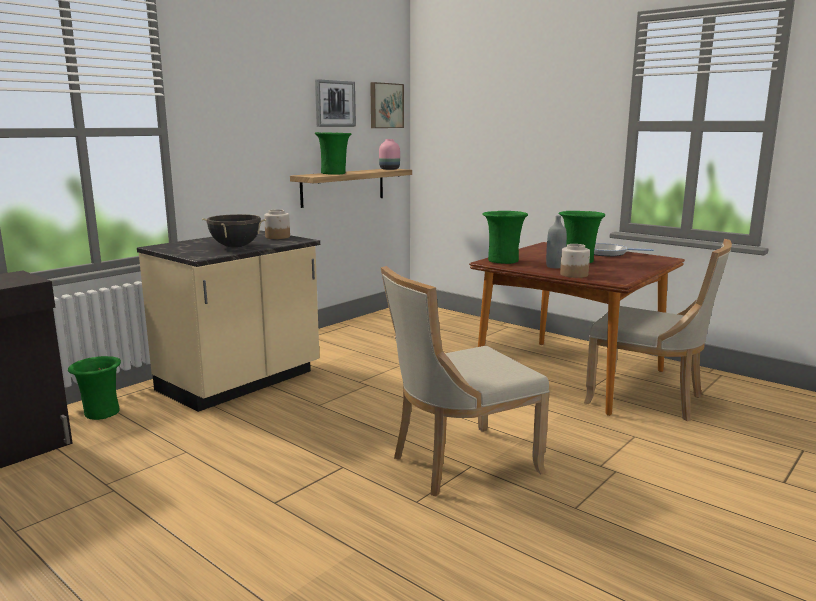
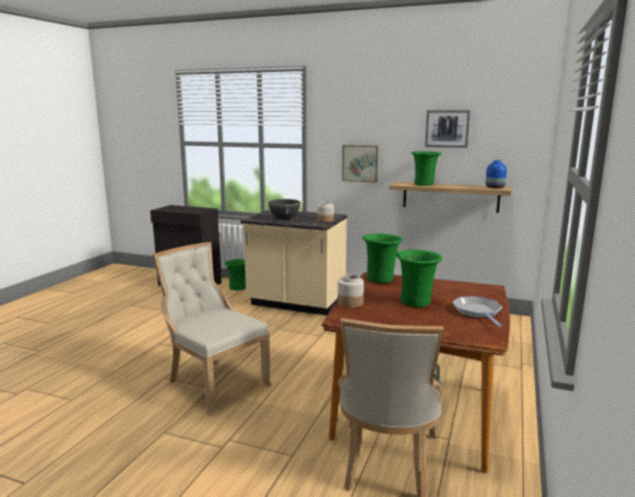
camera: 70 degrees right, 0 degrees up
(385, 105) = (513, 129): picture -> picture (360, 163)
(389, 169) = (494, 188): pink vase -> blue vase
(555, 266) = (378, 296): grey bottle -> none

